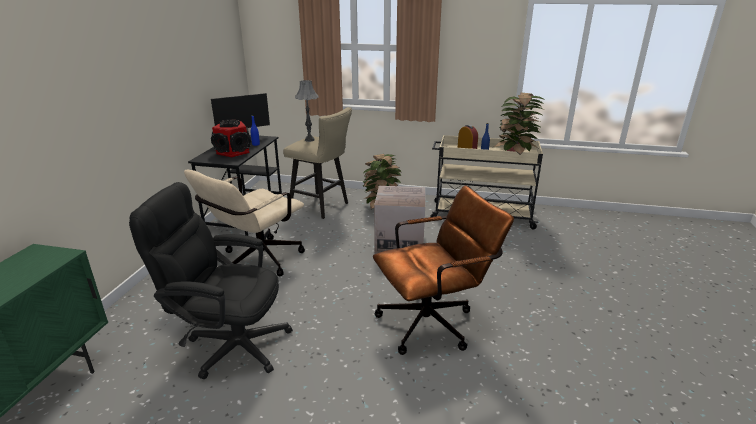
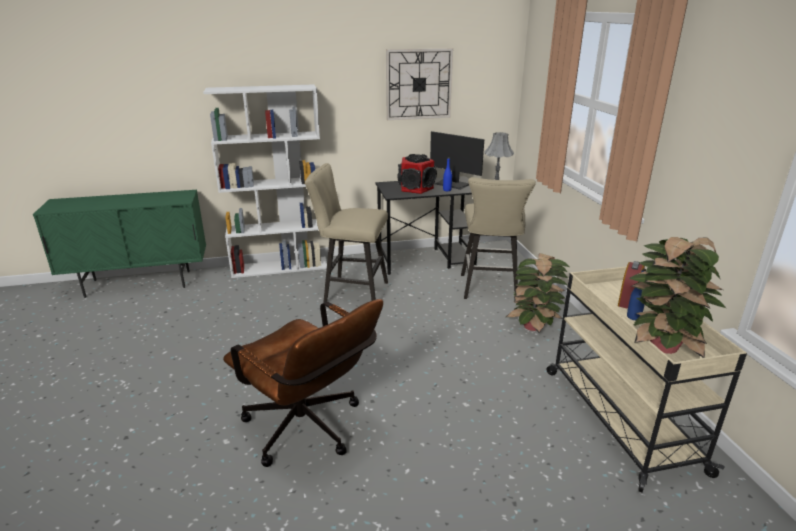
camera: 65 degrees right, 0 degrees up
(147, 290) = (280, 267): none -> white bookcase
(193, 55) = (419, 84): none -> wall clock
(229, 344) = (229, 324): black office chair -> none
(256, 261) = (351, 293): beige office chair -> beige stool
(399, 242) = (460, 363): cardboard box -> none

